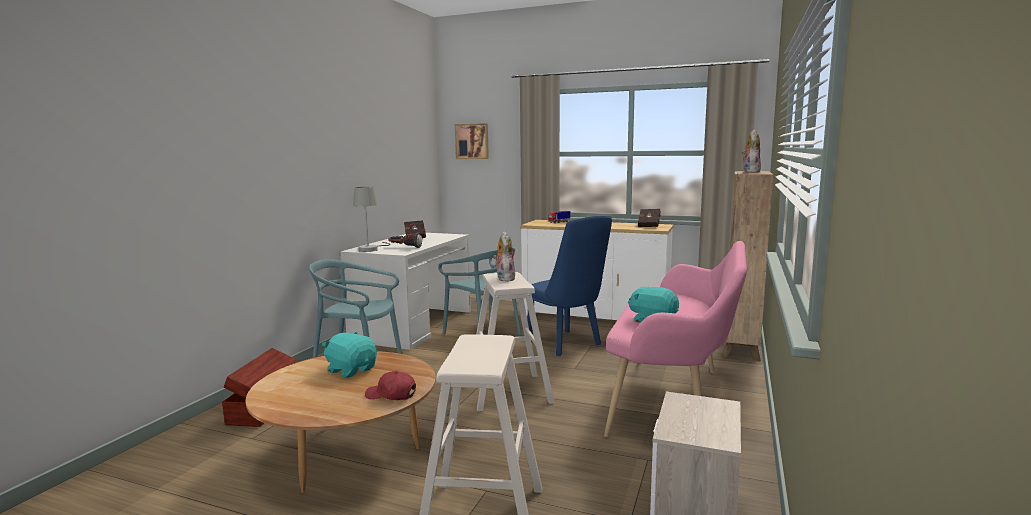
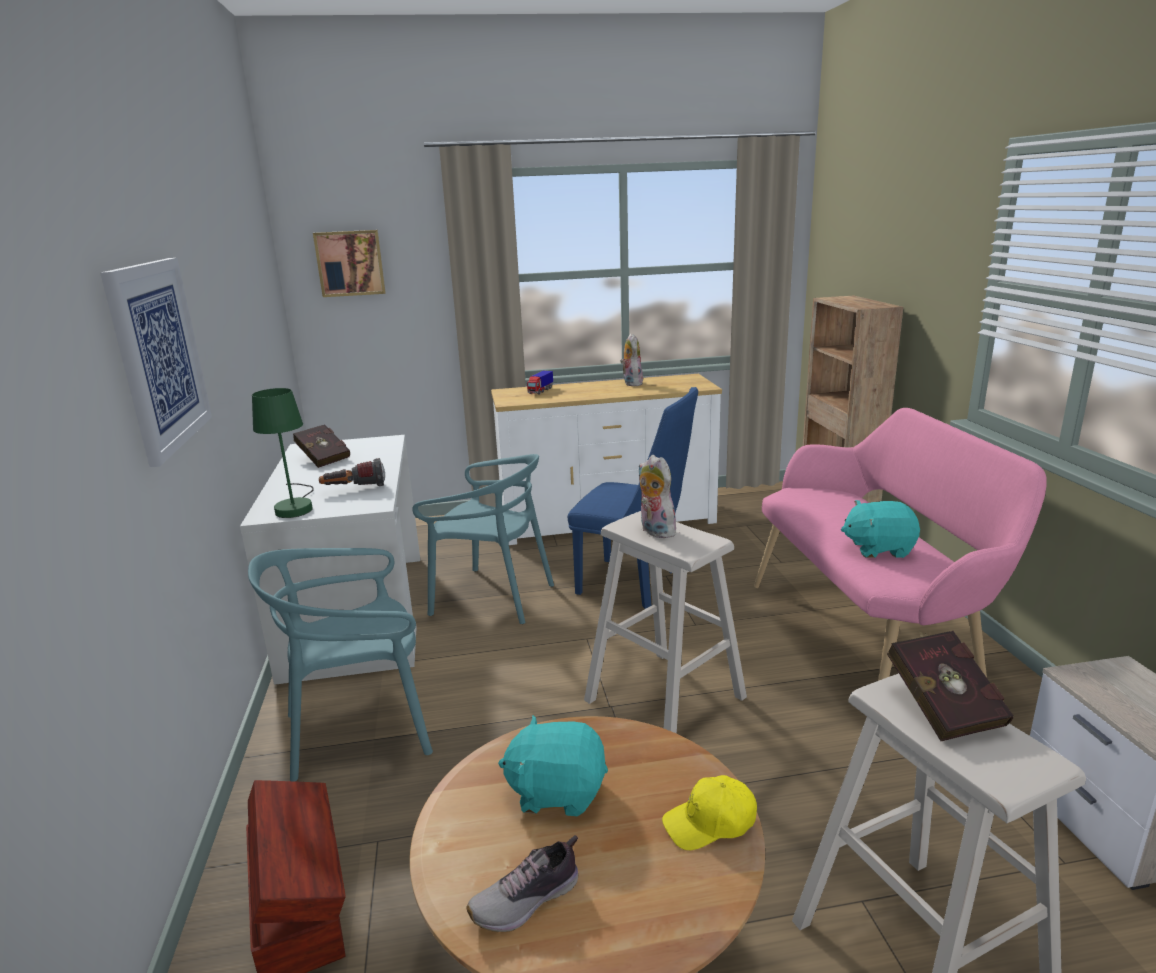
camera: 30 degrees left, 10 degrees up
(288, 392) = (527, 900): none -> shoe
(298, 156) = (159, 355): none -> picture
(371, 249) = (296, 506): grey table lamp -> green table lamp
(391, 395) = (710, 823): red cap -> yellow cap
(649, 225) = (677, 381): red book -> red book (941, 704)
(750, 172) = (850, 301): plush toy -> plush toy (631, 383)

